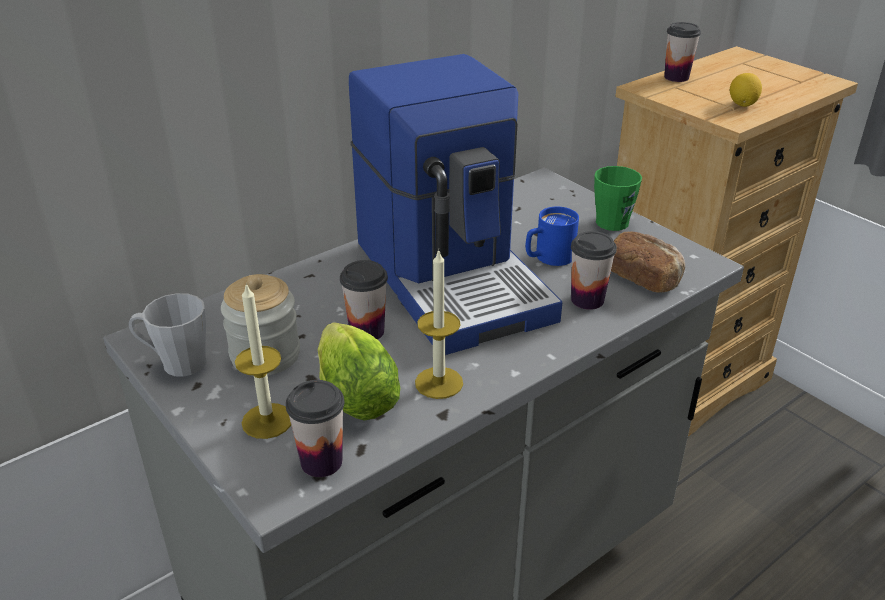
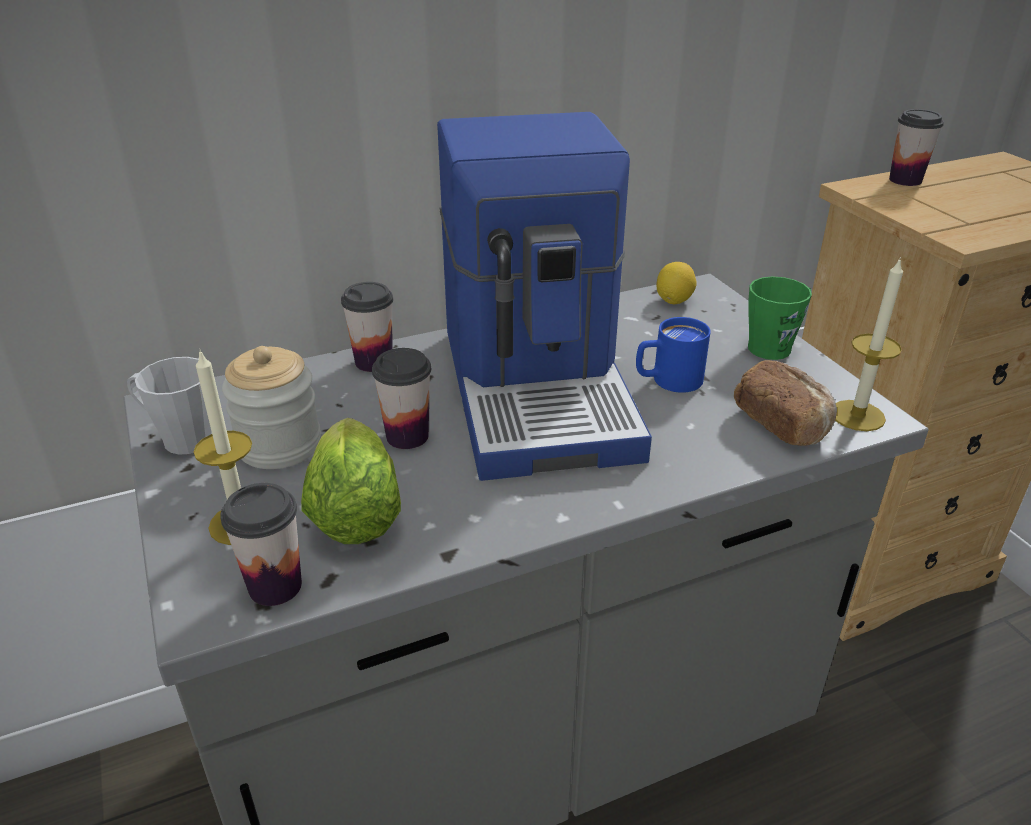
camera: 15 degrees right, 0 degrees up
(439, 383) = (462, 513): candle -> candle (857, 415)
(587, 300) = (696, 440): cup -> cup (373, 362)
(742, 104) = (982, 220): lemon -> lemon (674, 300)

